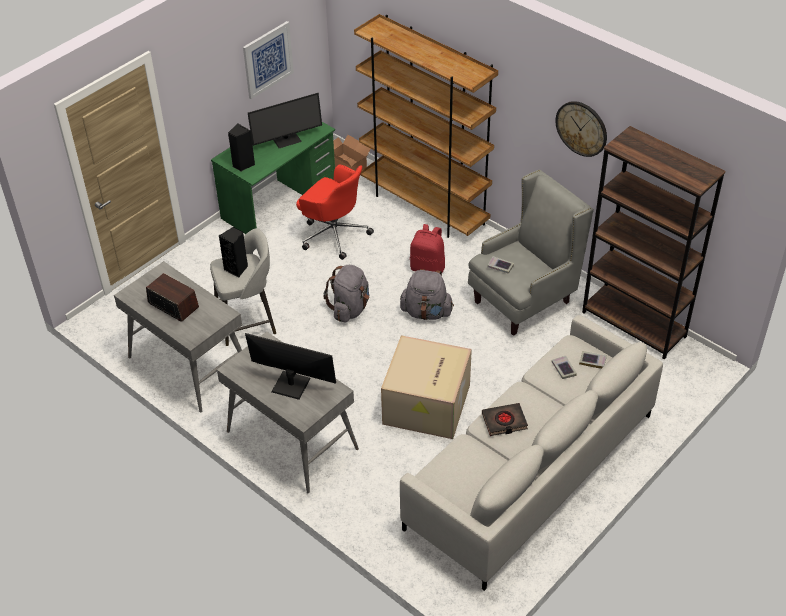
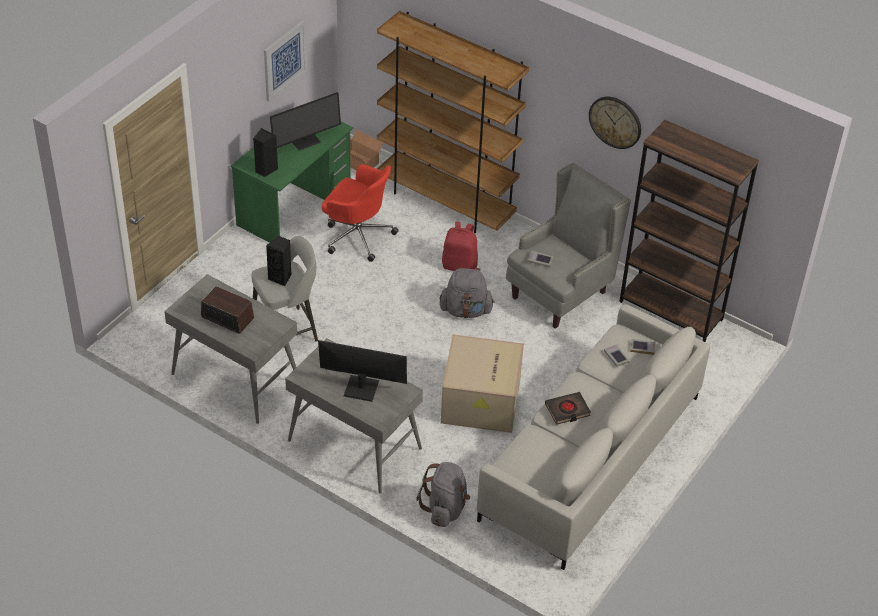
camera: 10 degrees left, 0 degrees up
(350, 308) = (388, 311): grey backpack -> grey backpack (445, 508)

